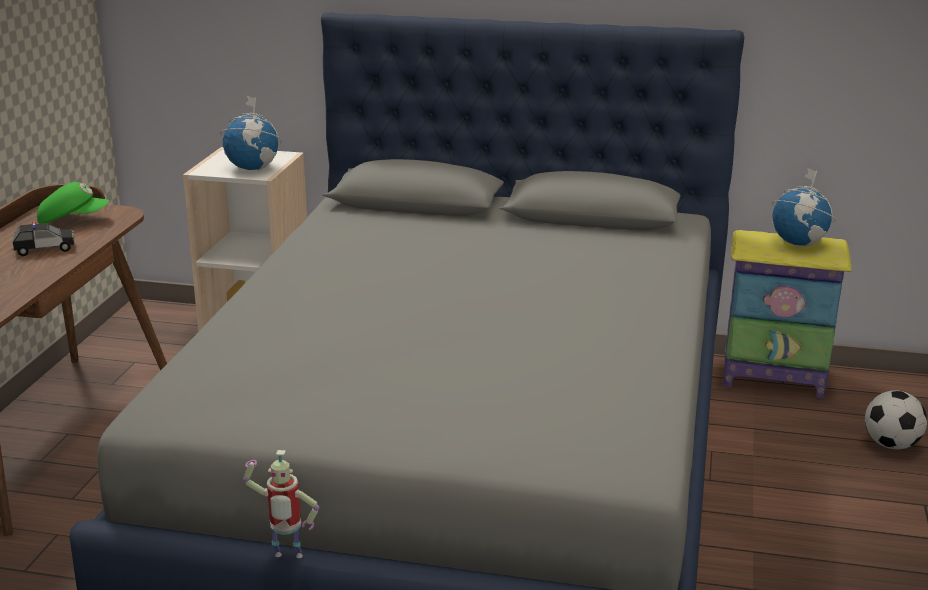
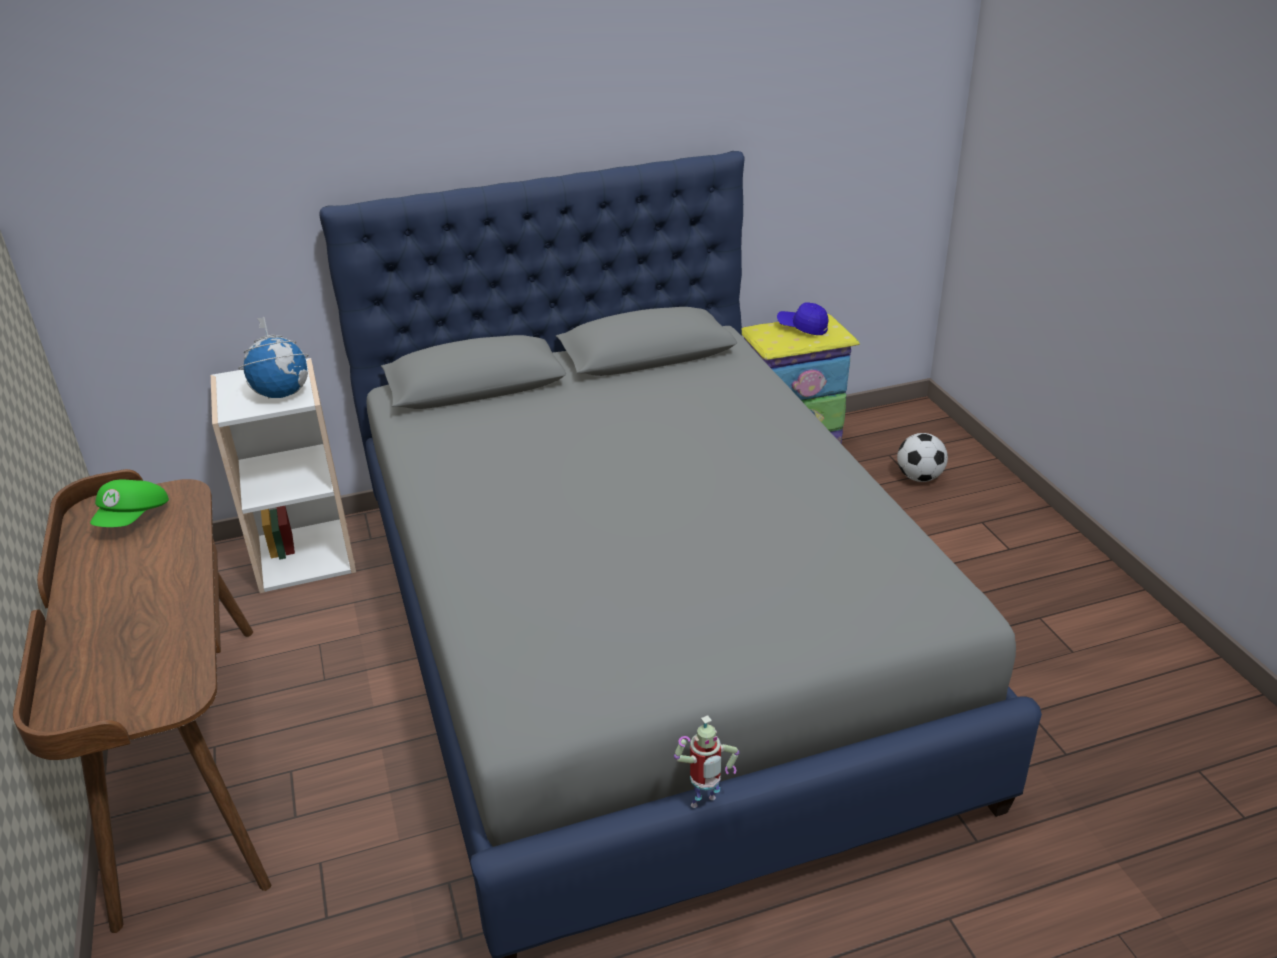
camera: 30 degrees left, 10 degrees up
(44, 249) = (147, 568): toy car -> none
(73, 220) = (134, 518): green cap -> green cap turned 135 degrees clockwise
(799, 243) = (802, 327): globe -> blue cap

